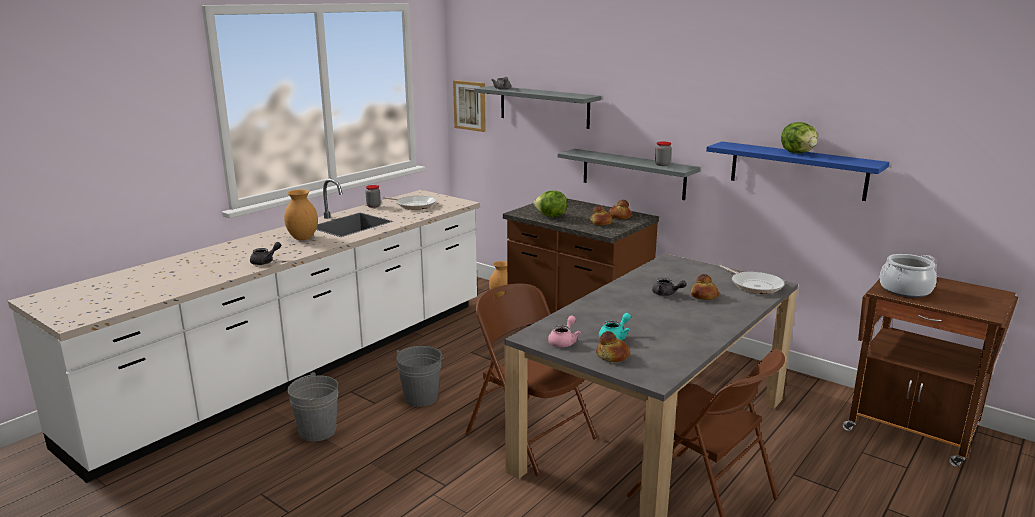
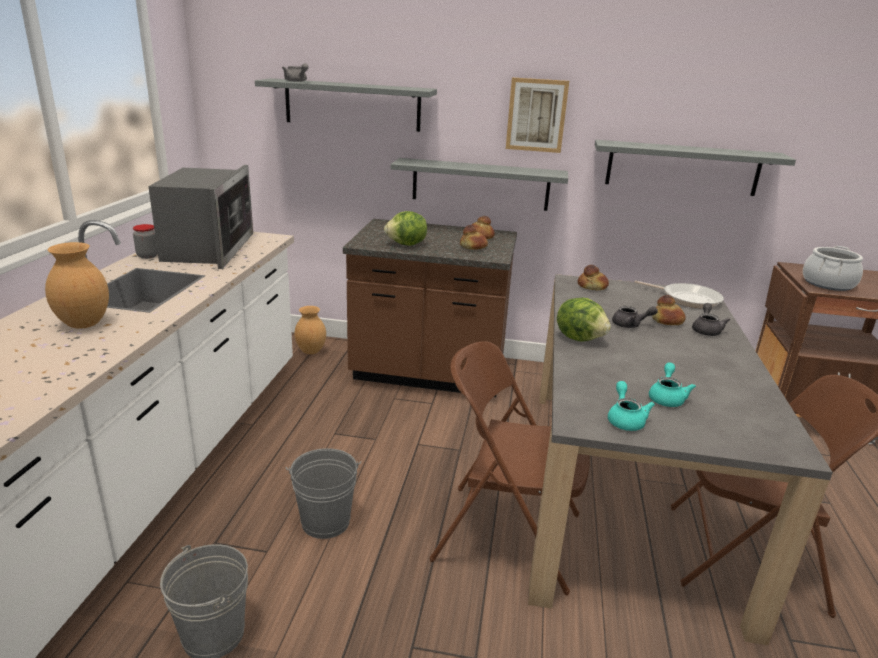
camera: 30 degrees left, 5 degrees up
(265, 262) = (55, 381): grey teapot -> grey teapot (706, 330)
(414, 205) = (208, 248): frying pan -> microwave
(470, 105) = (234, 107): picture -> picture (536, 115)
(564, 341) = (625, 419): pink teapot -> turquoise teapot
(612, 356) = (704, 428): bread -> bread (592, 287)
(662, 164) = (528, 170): jar -> none
(797, 170) = (682, 168): blue shelf -> grey shelf
(798, 153) = (693, 148): lettuce -> lettuce (580, 338)

